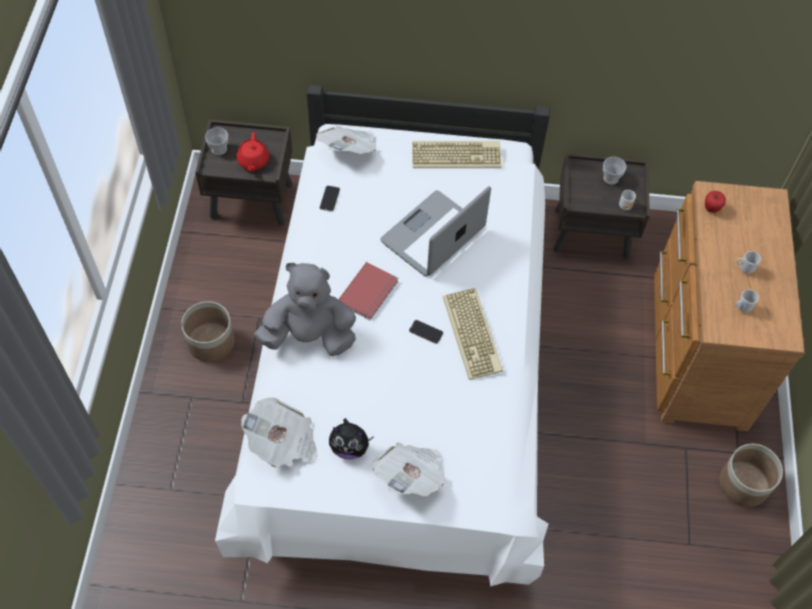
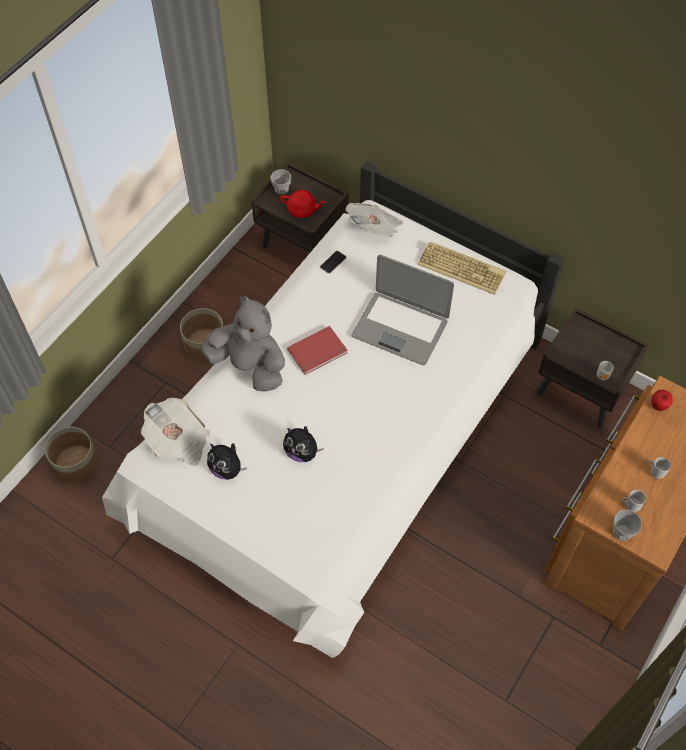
camera: 30 degrees right, 0 degrees up
(253, 161) = (302, 210): red teapot -> red teapot turned 105 degrees counterclockwise
(411, 475) = (261, 514): newspaper -> none
(413, 396) = (302, 452): none -> plush toy
(426, 332) = (345, 404): phone -> none
(433, 235) = (400, 328): laptop -> laptop turned 135 degrees counterclockwise
(474, 334) = (383, 424): keyboard -> none
(611, 178) = (604, 346): cup -> cup (622, 532)
(743, 483) = (588, 673): planter -> planter (76, 464)

